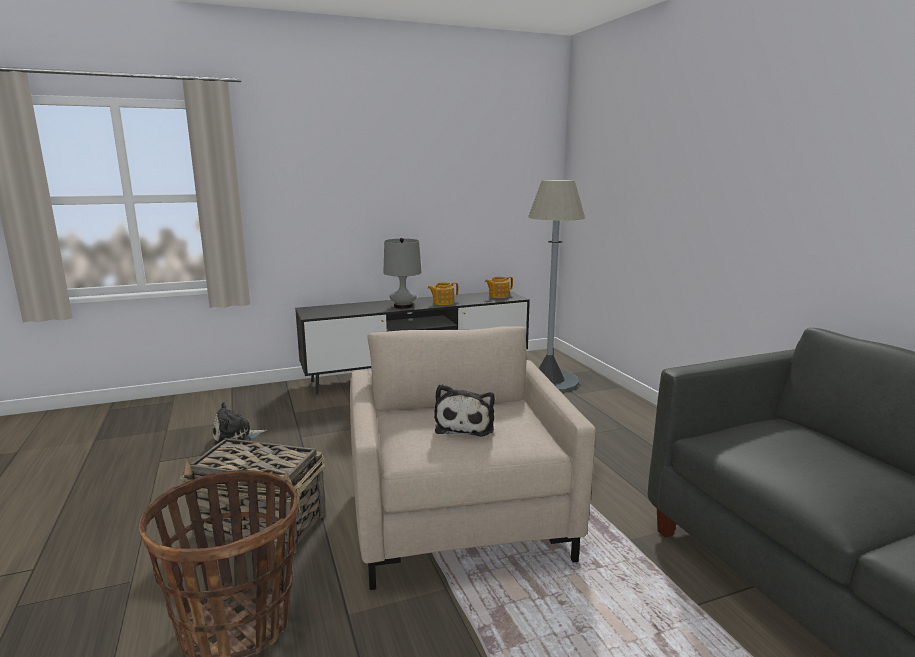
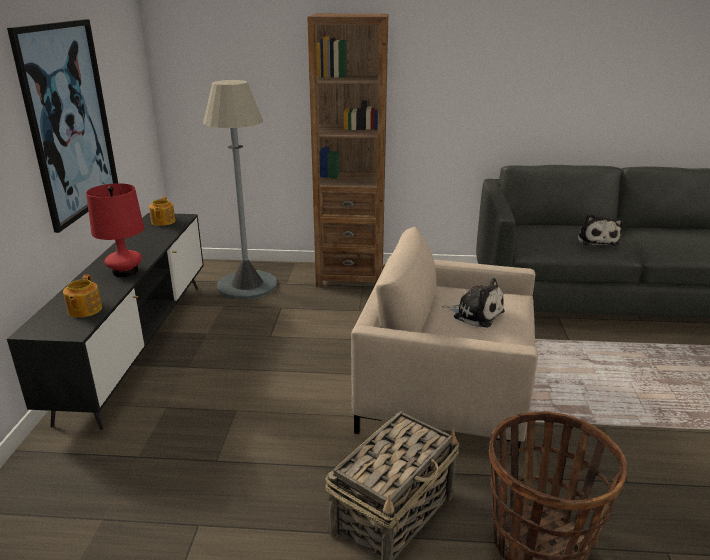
camera: 65 degrees left, 10 degrees up
(236, 437) = (161, 519): plush toy -> plush toy (596, 240)
(403, 306) = (125, 271): grey table lamp -> red table lamp
(421, 194) = (69, 122): none -> picture
(442, 302) = (145, 250): teapot -> teapot (84, 310)
(637, 416) = (350, 276): none -> brown bookcase

